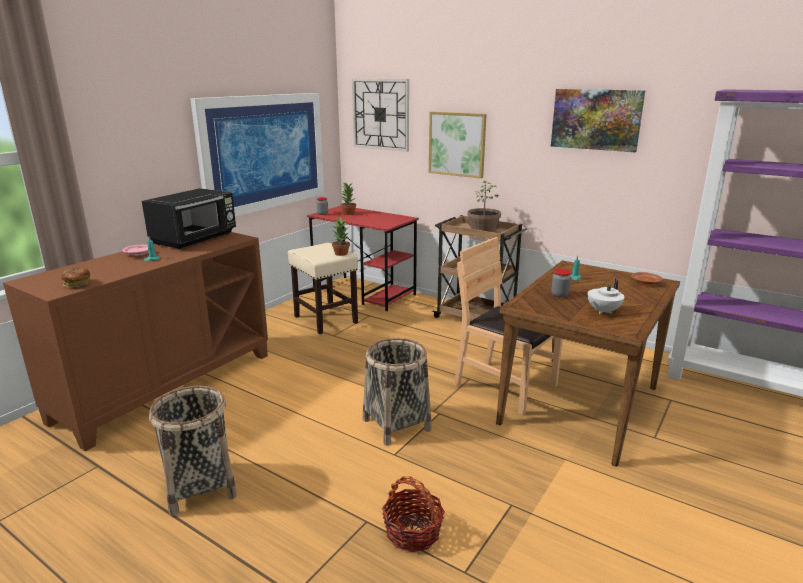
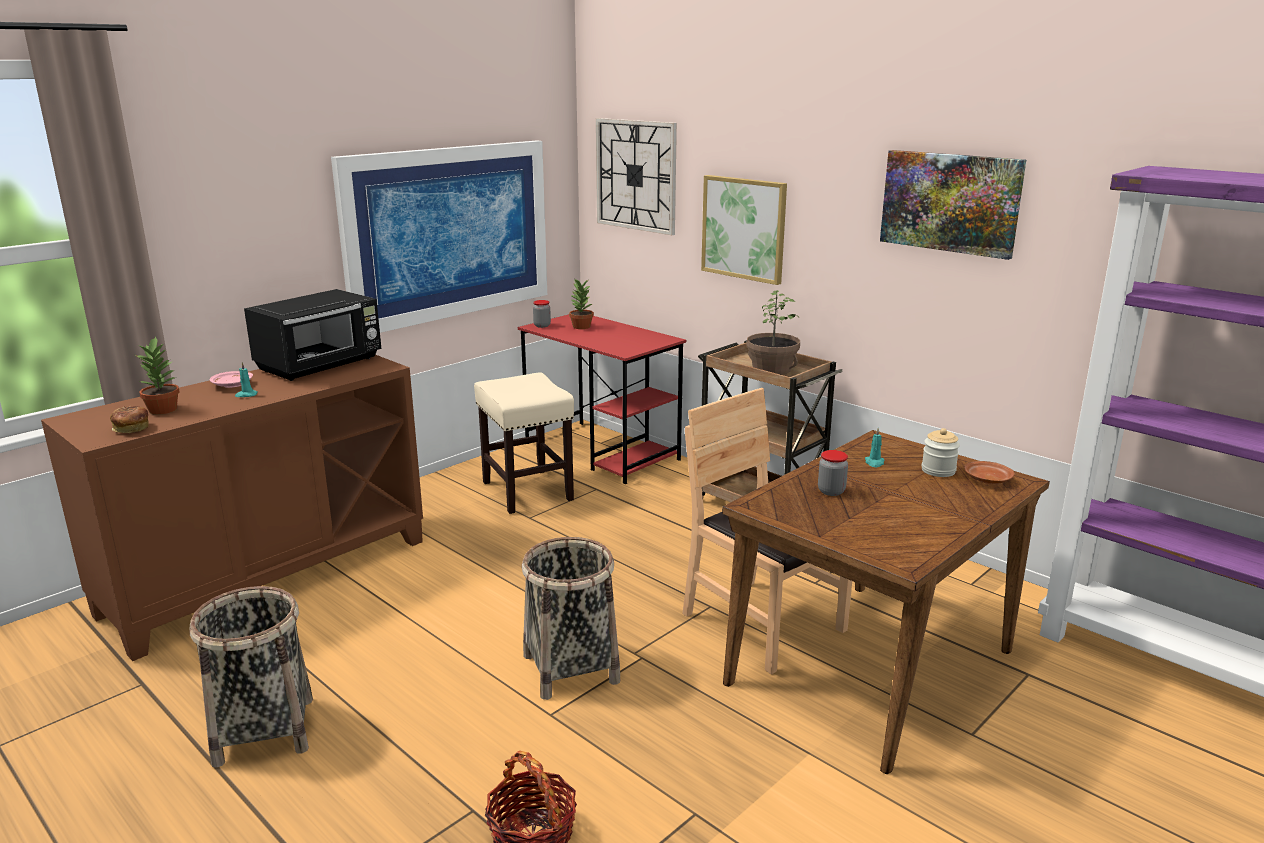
camera: 10 degrees right, 0 degrees up
(341, 253) = (549, 393): potted plant -> potted plant (164, 409)
(602, 311) = (883, 525): white teapot -> none
(614, 279) = (938, 470): none -> jar

